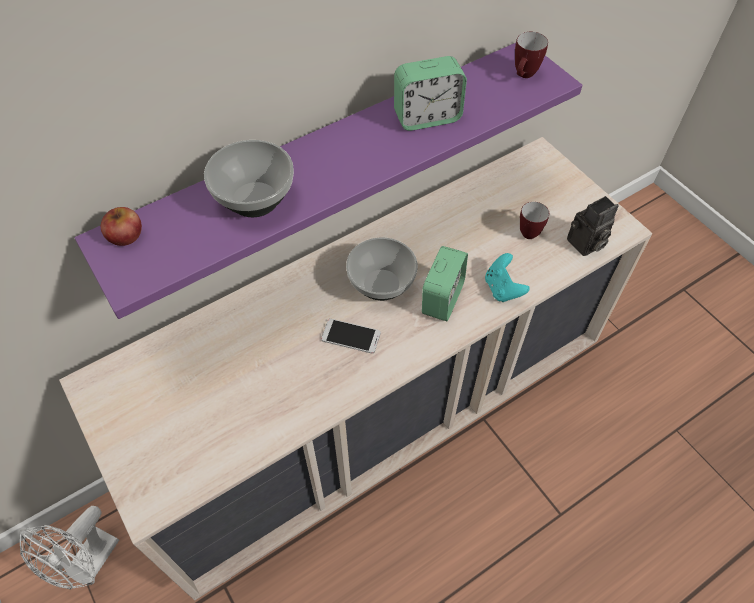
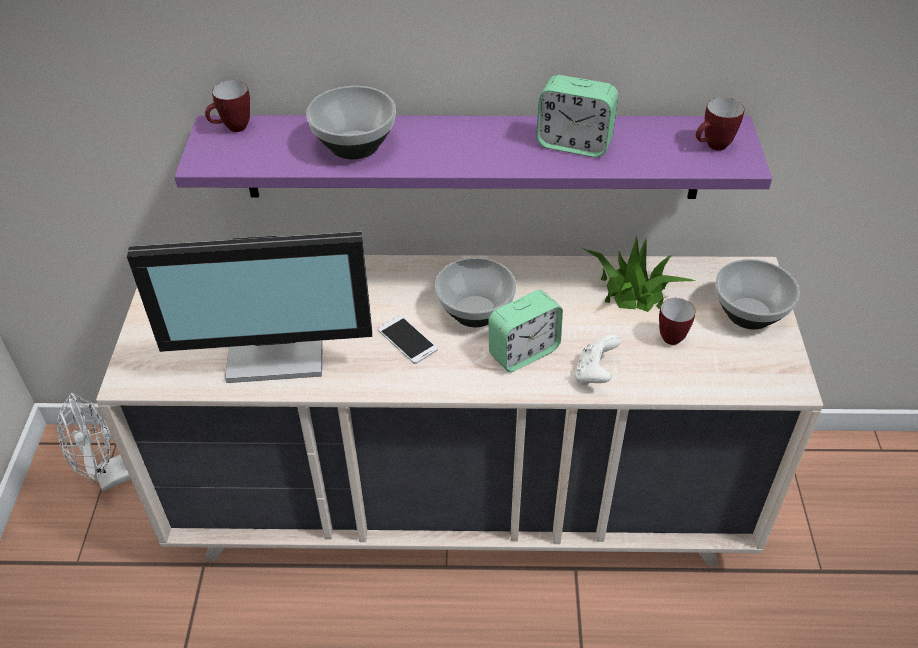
camera: 35 degrees right, 10 degrees down
(125, 235) = (232, 129): apple -> mug
(255, 402) = (278, 349): none -> monitor
(475, 209) = (633, 290): none -> potted plant
(502, 289) = (594, 373): turquoise game controller -> white game controller
(560, 188) = (750, 313): none -> bowl
(585, 244) = (727, 378): camera -> none

